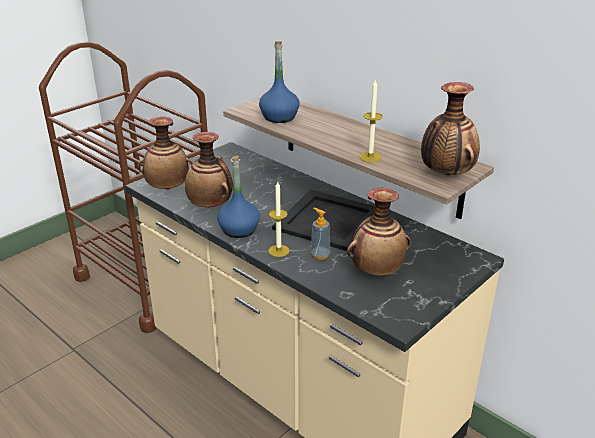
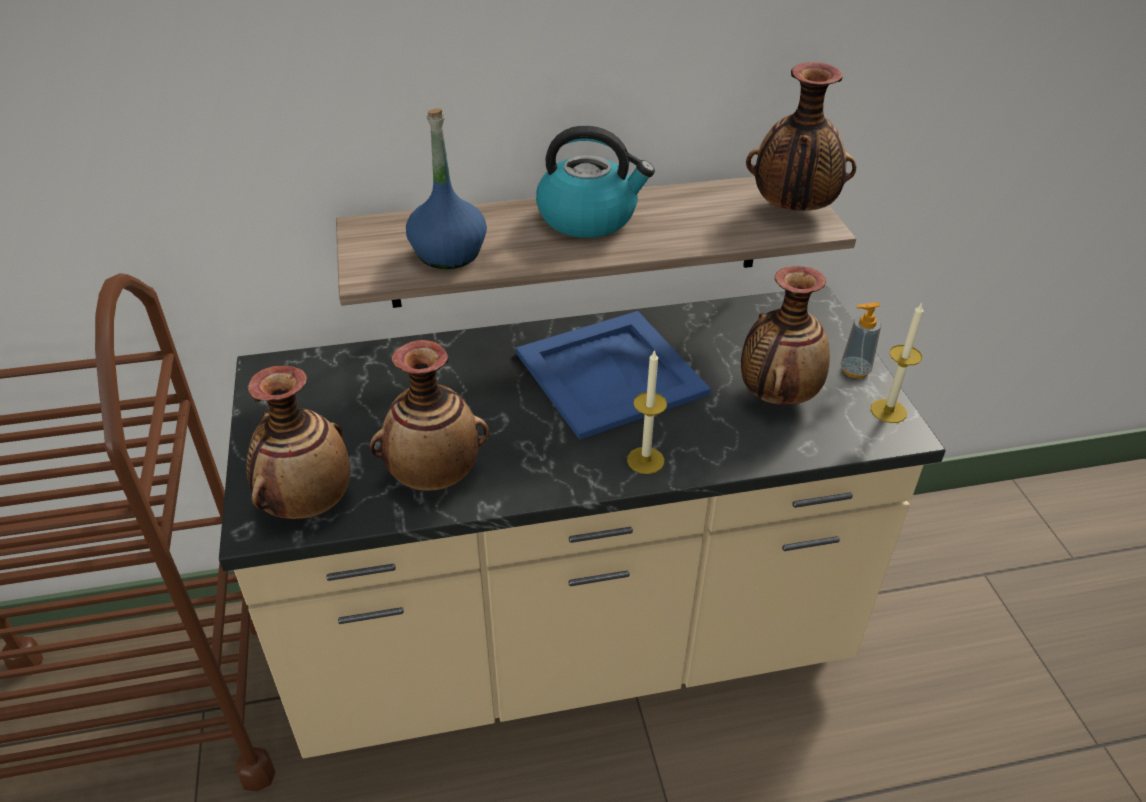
camera: 55 degrees left, 10 degrees up
(239, 230) = (544, 475): blue bottle -> none
(320, 255) = (693, 425): soap dispenser -> soap dispenser (855, 370)
(329, 220) = (611, 372): black tray -> blue tray
(353, 132) = (589, 217): none -> kettle
(370, 157) = (684, 239): candle -> candle (888, 411)

